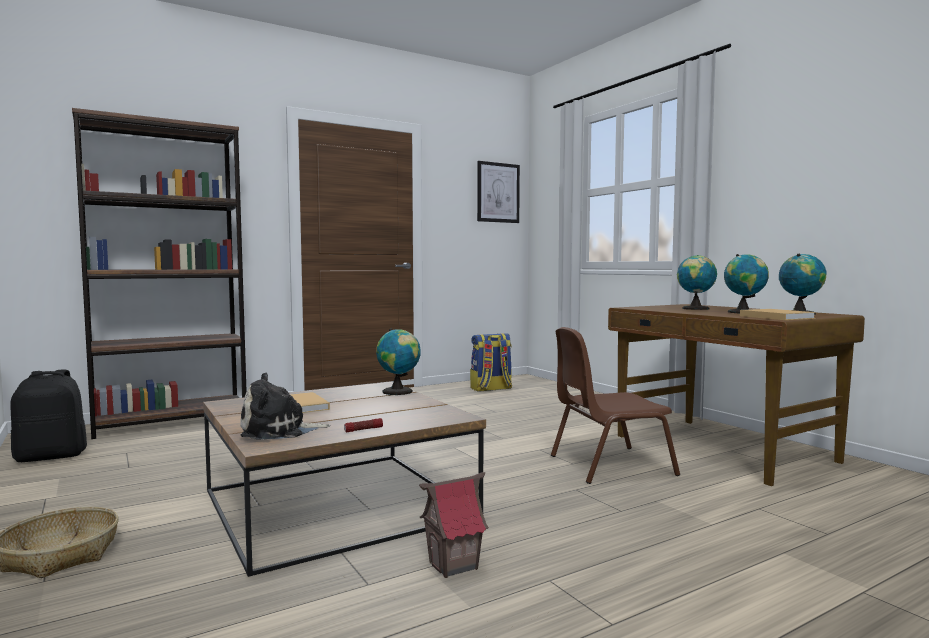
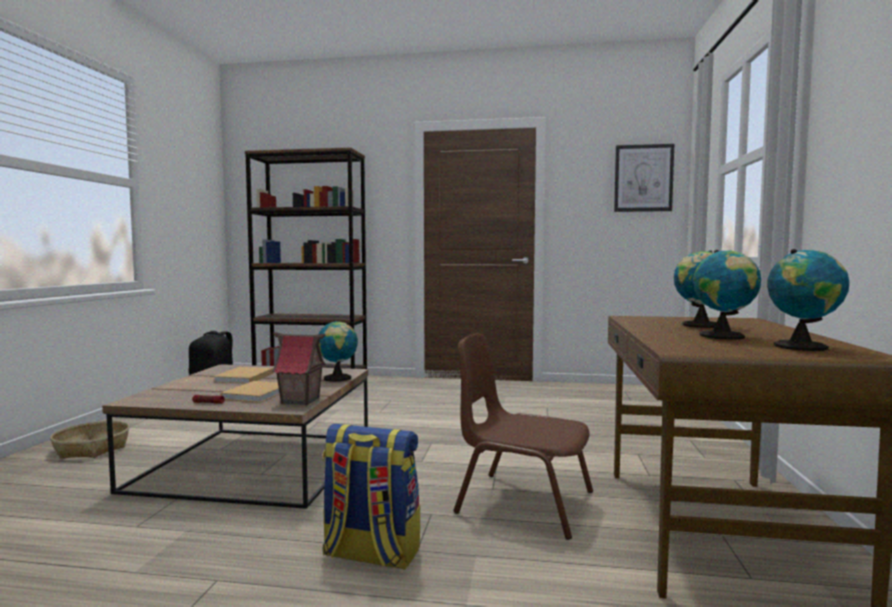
camera: 40 degrees right, 0 degrees up
(279, 431) = (173, 392): plush toy -> none
(453, 565) = (199, 537): toy house -> toy house (300, 401)
(491, 389) = (599, 396): backpack -> backpack (370, 554)
(775, 317) = (705, 347): beige book -> beige book (258, 393)

